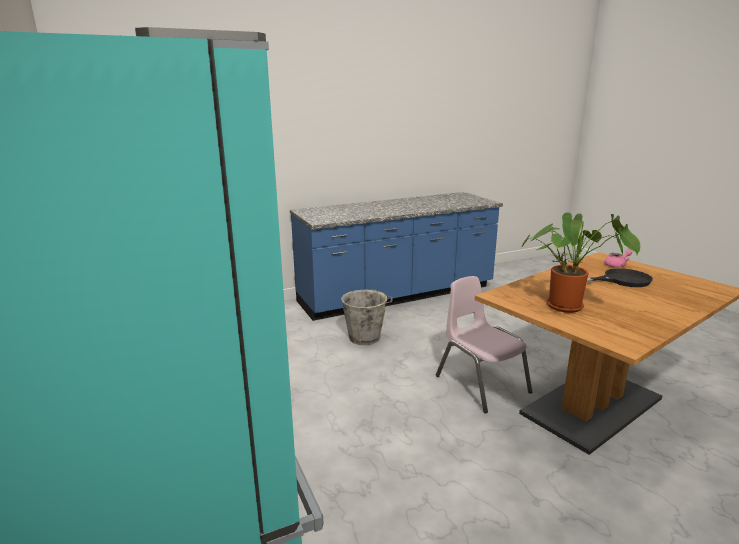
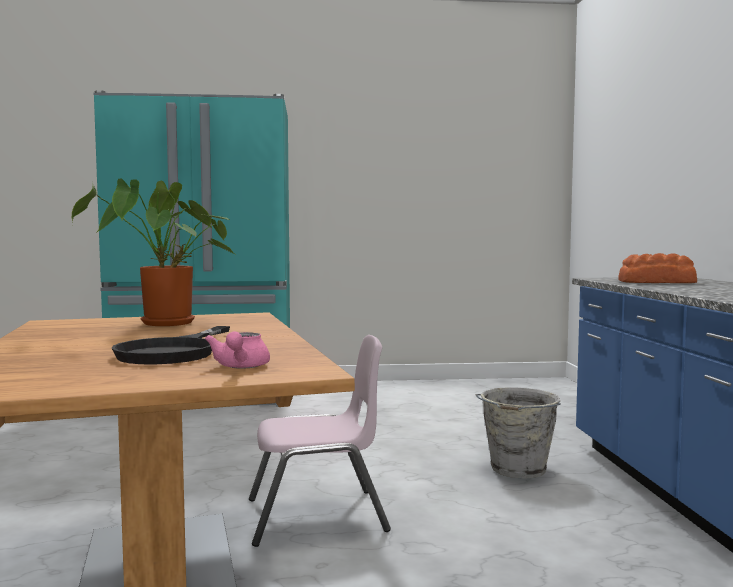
camera: 110 degrees right, 15 degrees down
(346, 213) = (657, 282): none -> bread

